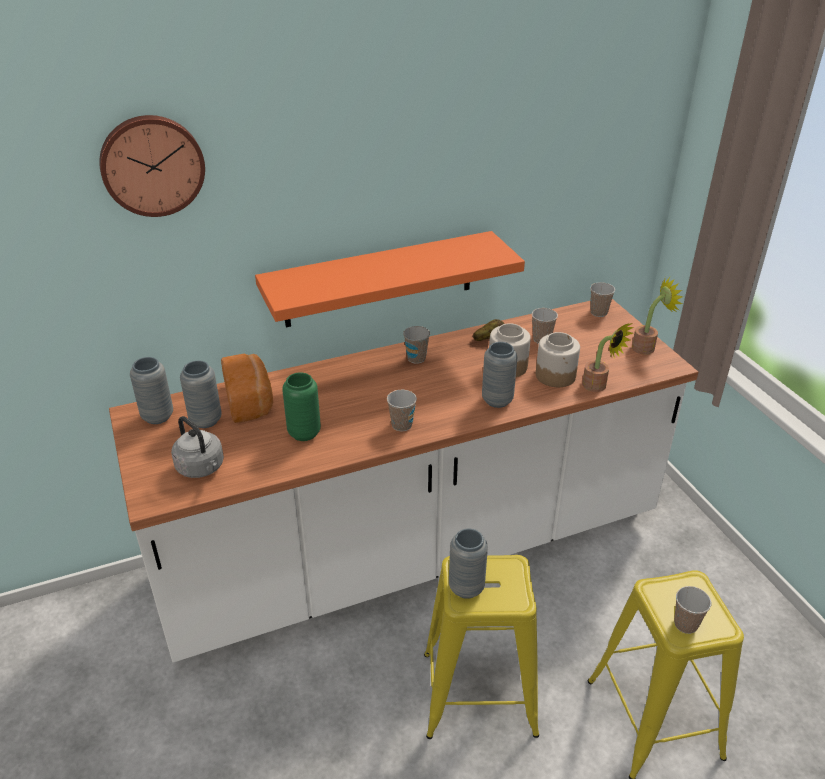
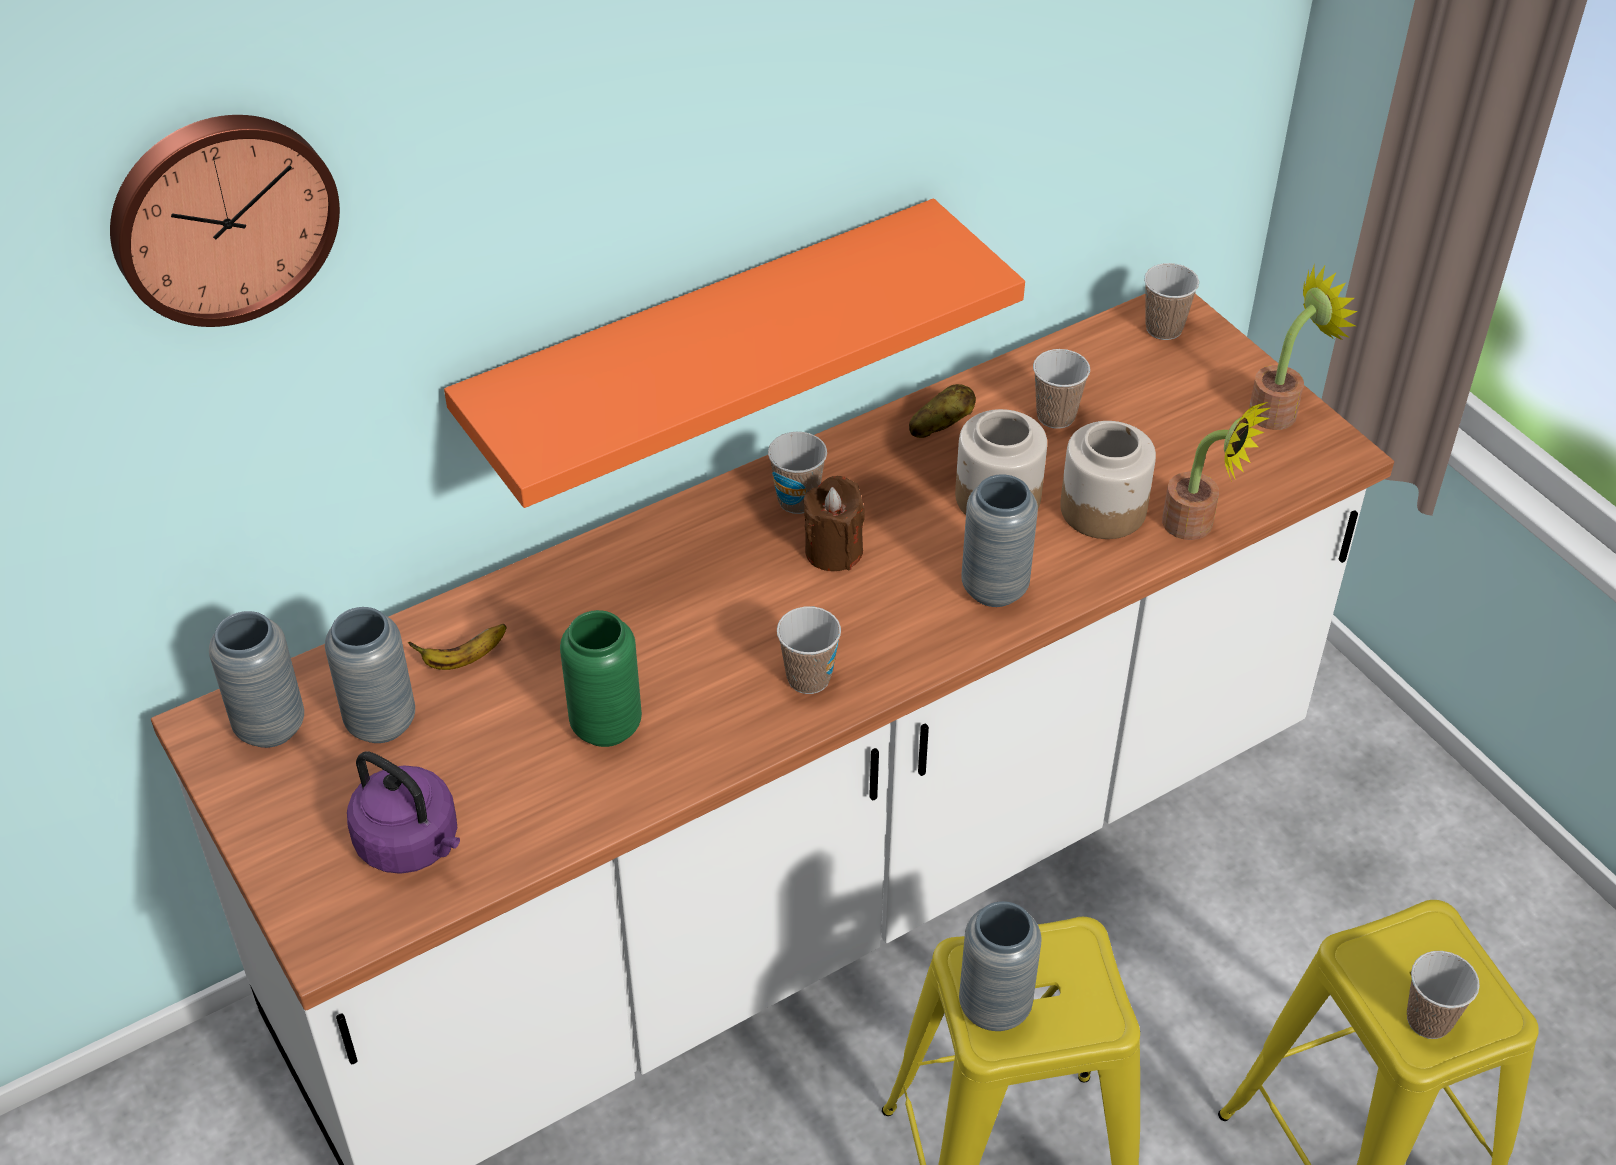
camera: 10 degrees left, 10 degrees up
(202, 468) = (412, 844): grey kettle -> purple kettle
(250, 401) = (464, 659): bread -> banana
(427, 378) = (833, 551): none -> brown candle

